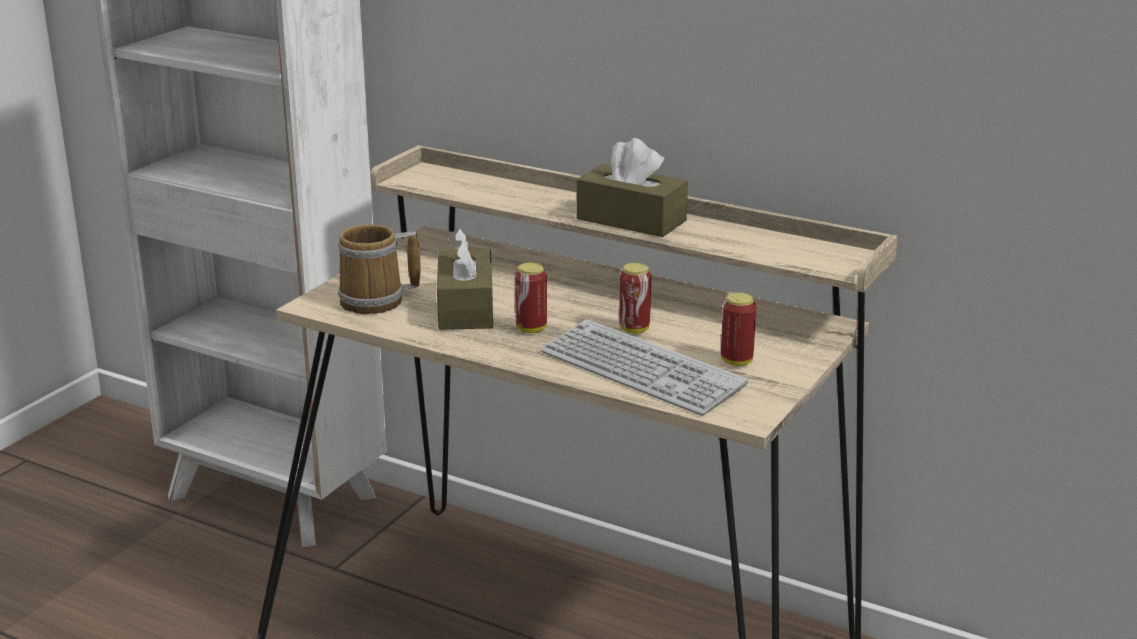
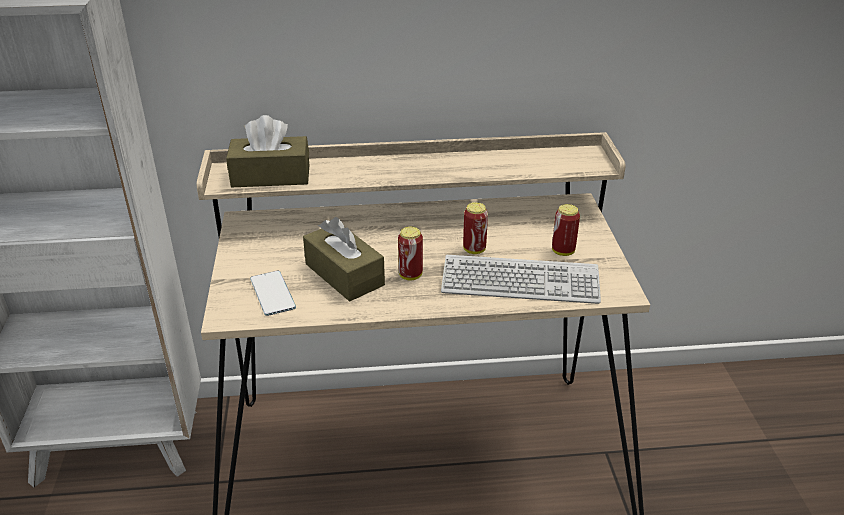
camera: 35 degrees left, 10 degrees up
(377, 301) = (272, 293): mug -> phone
(631, 220) = (426, 168): brown tissue box -> brown tissue box (271, 176)

